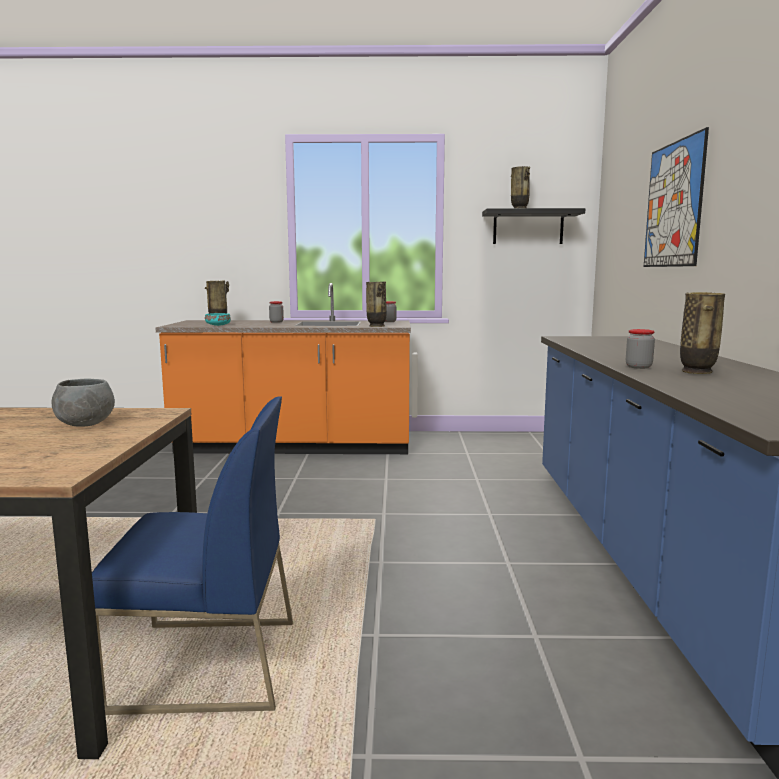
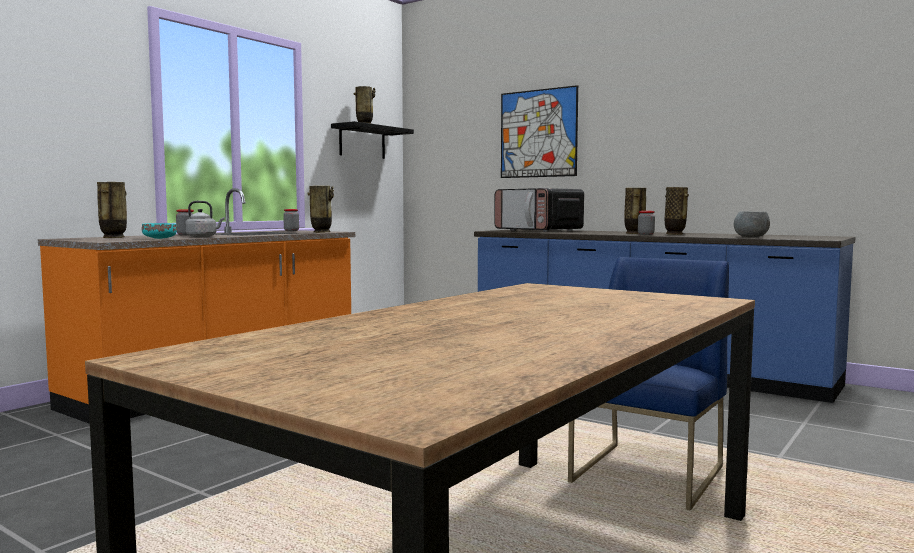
camera: 55 degrees left, 5 degrees down
(85, 424) = (556, 294): grey bowl -> grey bowl (751, 237)
(253, 325) = (203, 237): none -> grey kettle
(614, 342) = (539, 230): none -> microwave
(662, 362) = (634, 233): none -> vase

